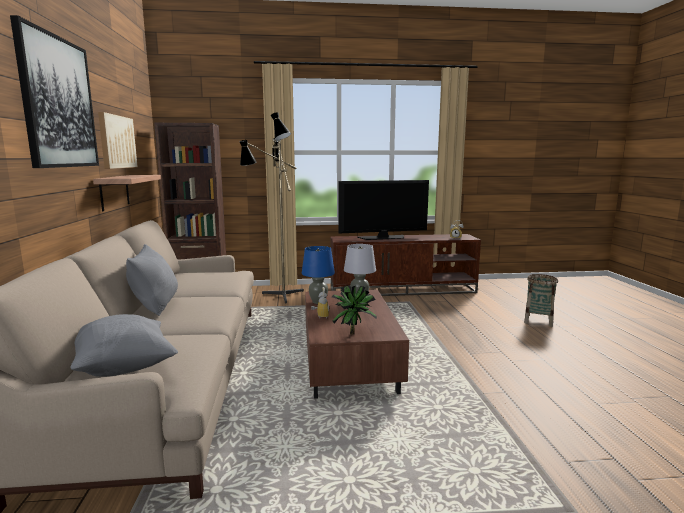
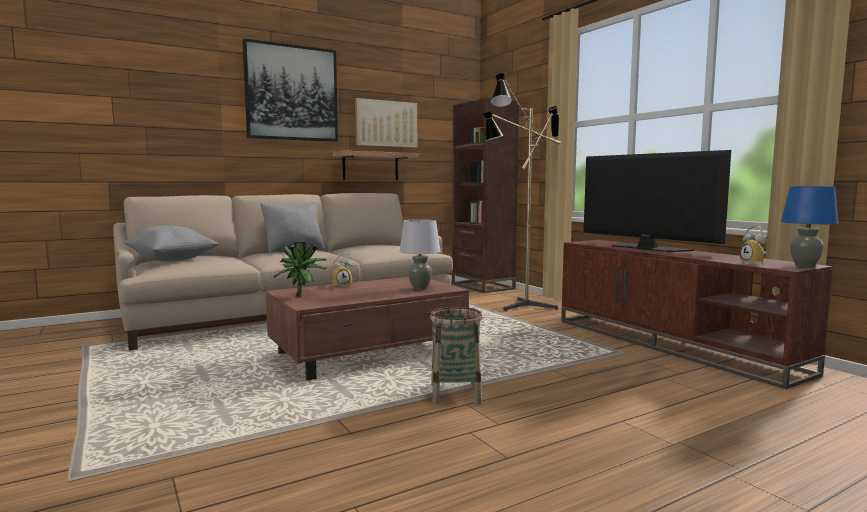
camera: 65 degrees right, 5 degrees down
(318, 302) = (388, 281): blue table lamp -> blue table lamp (804, 265)
(538, 321) = (722, 450): basket -> basket (455, 394)

